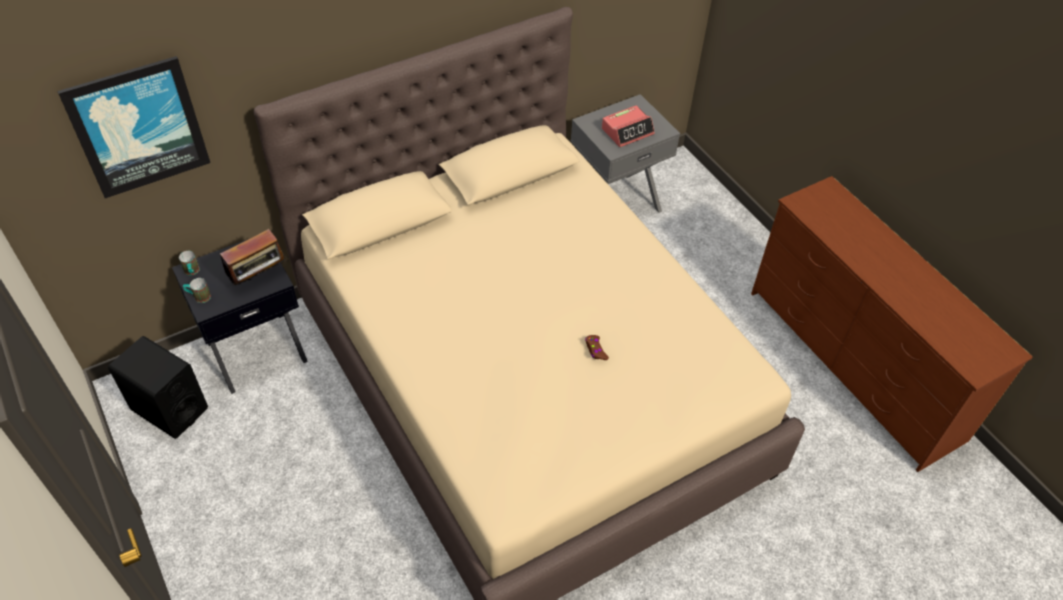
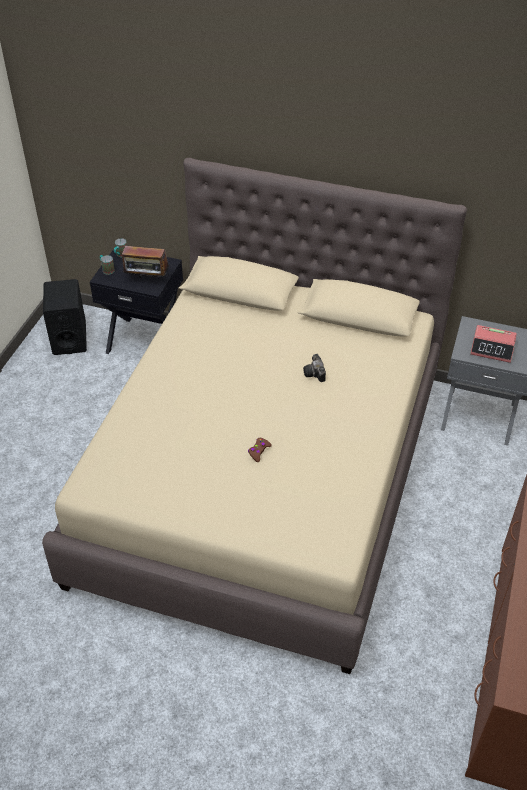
camera: 50 degrees right, 5 degrees down
(138, 127) = (114, 133): picture -> none
(546, 249) = (315, 374): none -> camera

